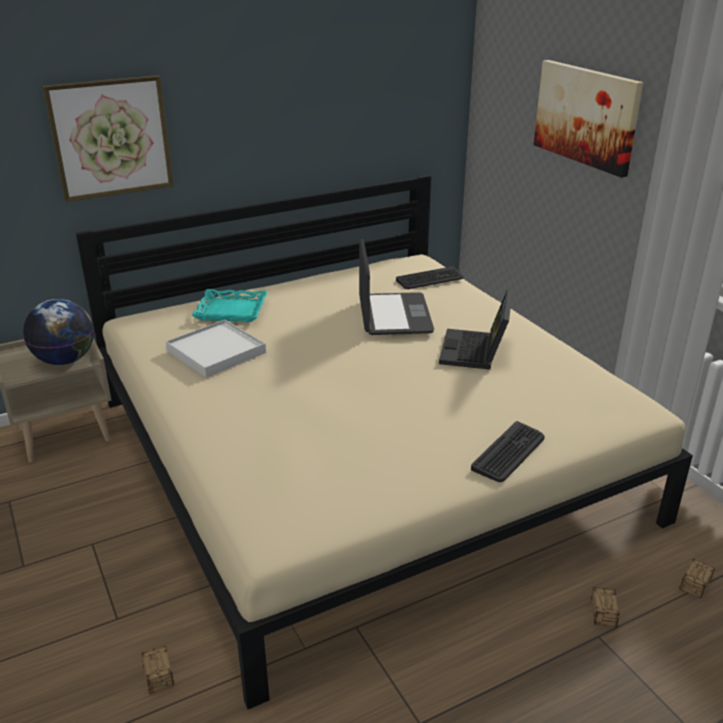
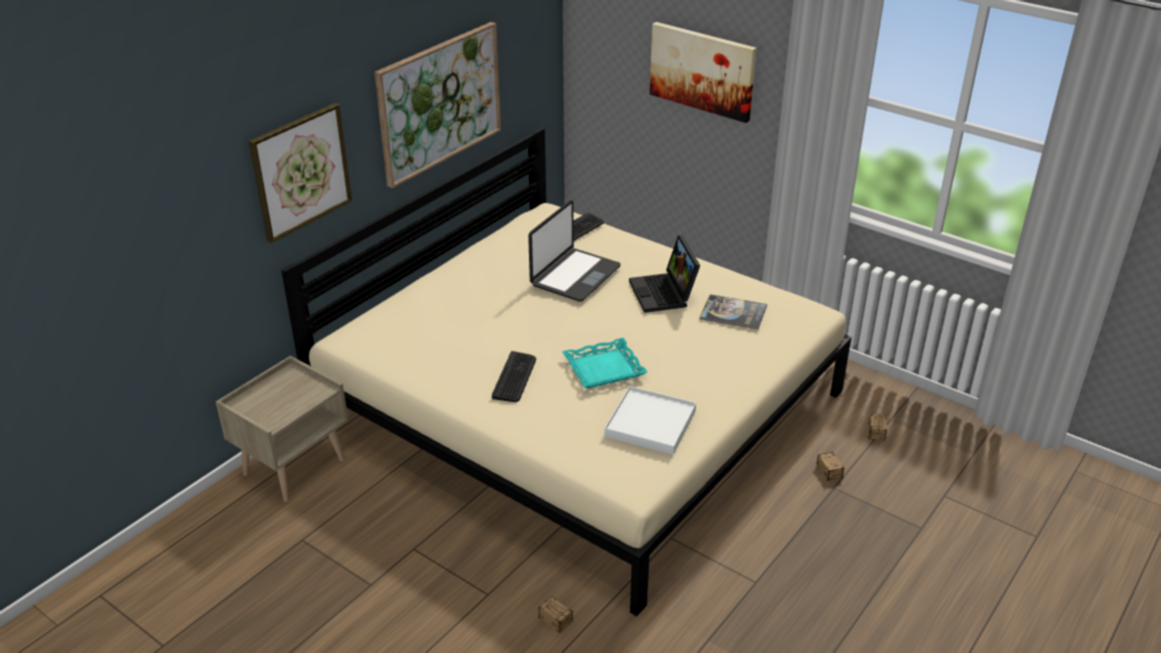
camera: 25 degrees left, 5 degrees up
(65, 360) = (303, 395): globe -> none
(216, 351) = (451, 350): white tray -> white tray (650, 423)
(231, 310) = (426, 305): turquoise tray -> turquoise tray (604, 368)
(298, 112) = (439, 102): none -> picture
(393, 315) = (574, 275): laptop -> laptop turned 60 degrees clockwise
(509, 452) = (746, 372): keyboard -> keyboard (514, 377)
(540, 387) = (733, 313): none -> book

